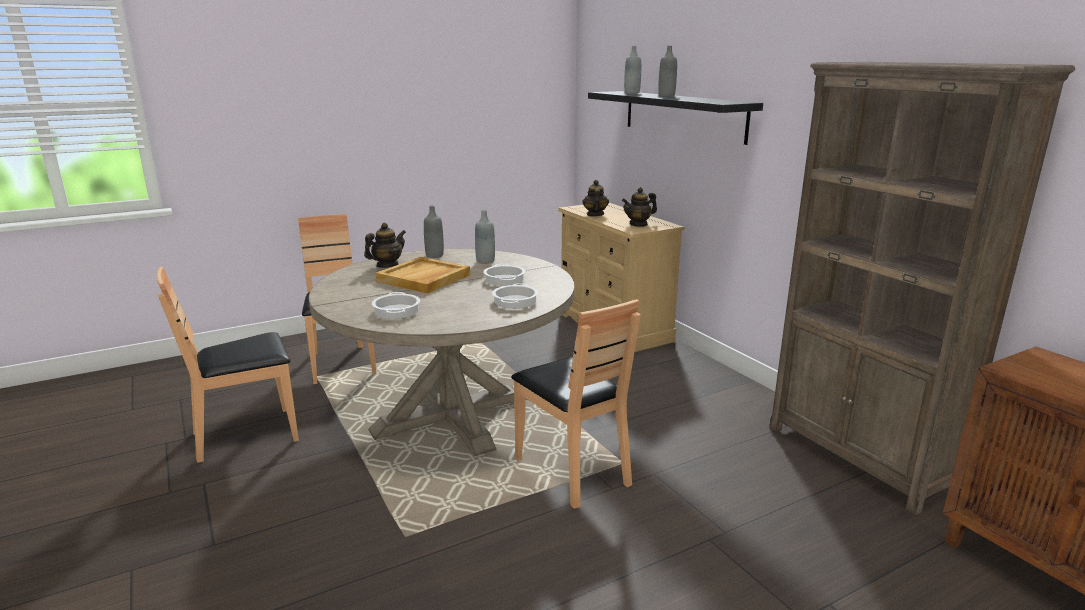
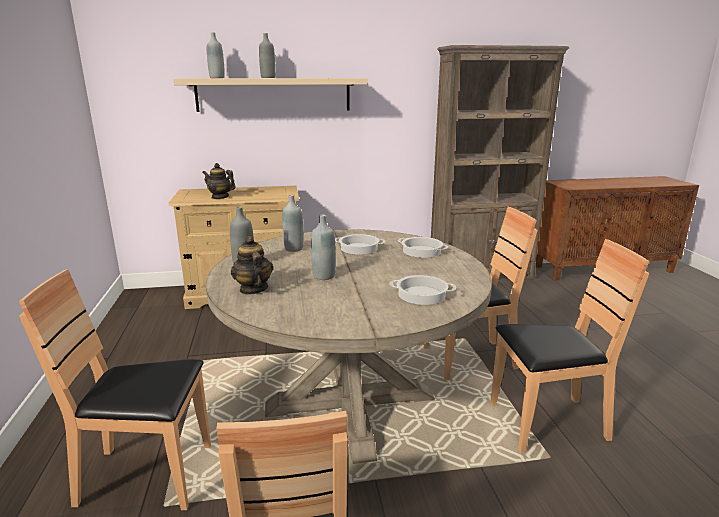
camera: 70 degrees left, 0 degrees up
(424, 278) = (324, 276): beige tray -> grey bottle
(466, 534) = (547, 423): none -> brown chair
(638, 224) = (272, 192): teapot -> none
(682, 115) = (273, 94): black shelf -> beige shelf

